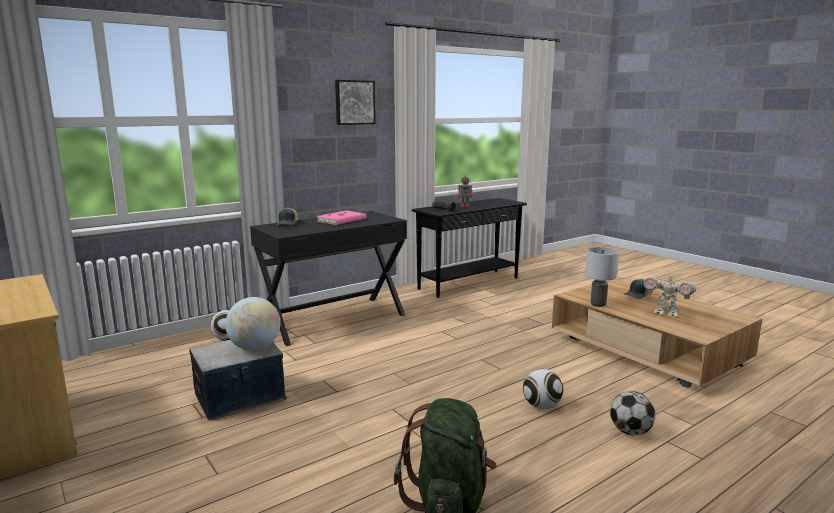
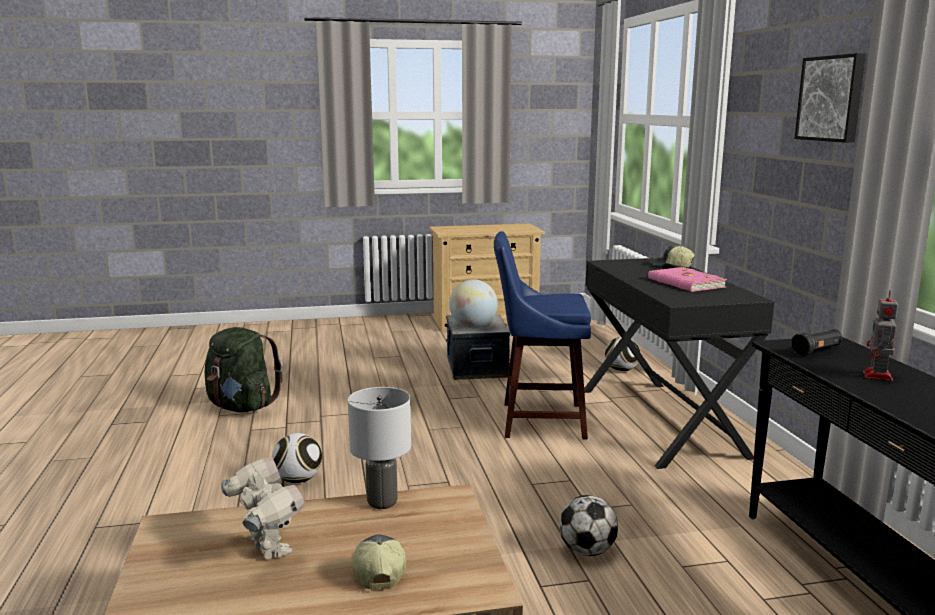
camera: 115 degrees right, 0 degrees up
(359, 351) = (537, 420): none -> blue chair
(630, 432) = (187, 509): football -> football (587, 551)
(666, 313) = (267, 549): toy robot -> toy robot turned 90 degrees clockwise

